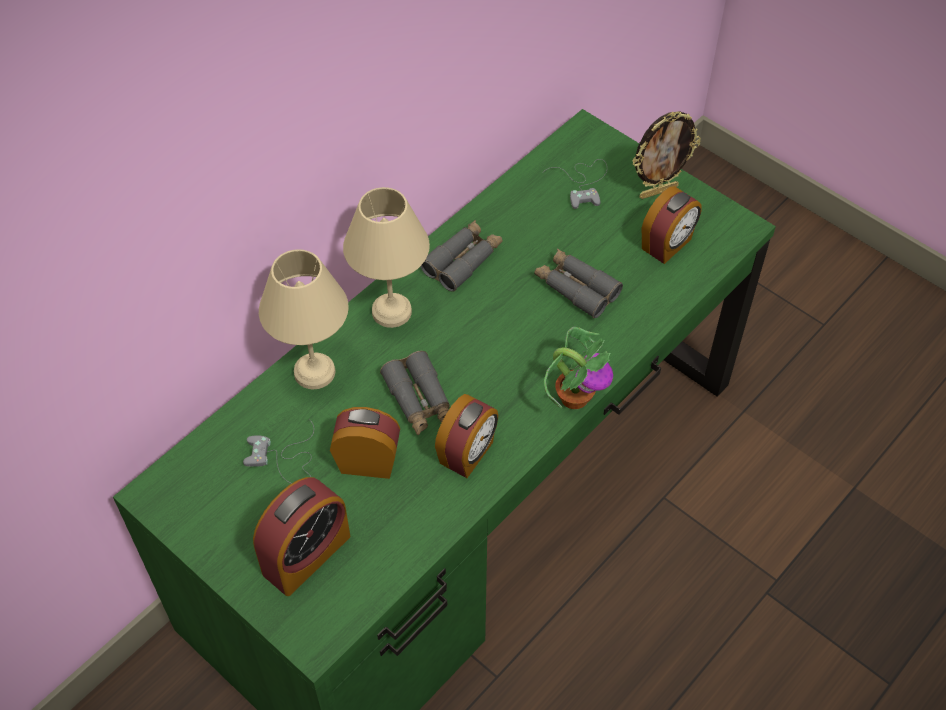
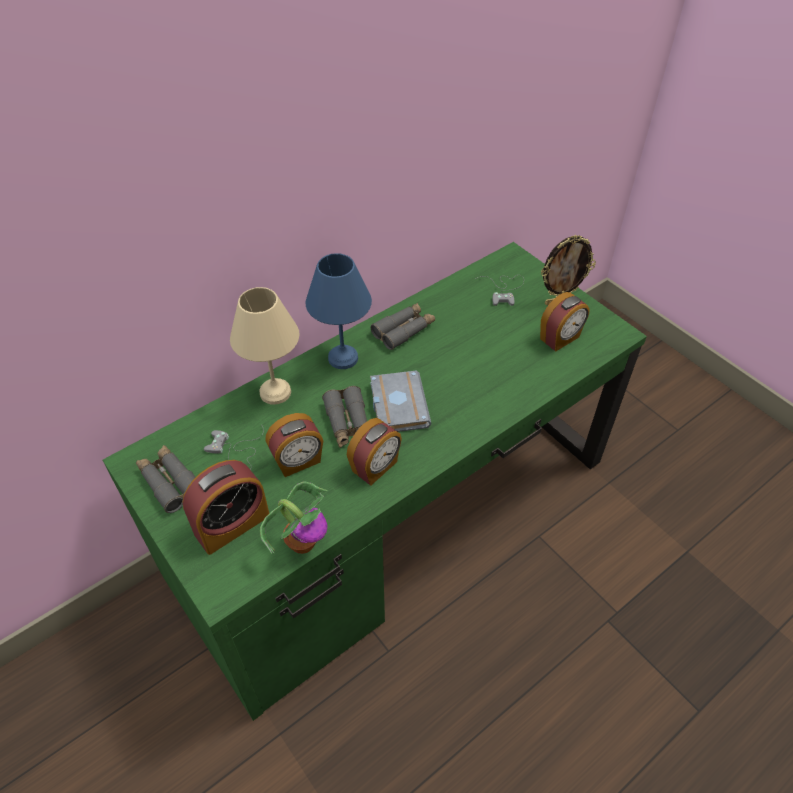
camera: 10 degrees right, 5 degrees down
(368, 461) = (298, 461): alarm clock -> alarm clock turned 135 degrees clockwise
(391, 313) = (342, 359): beige table lamp -> blue table lamp
(476, 366) = (396, 405): none -> grey book
(574, 396) = (467, 437): potted plant -> potted plant (303, 541)
(576, 288) = (484, 359): grey binoculars -> grey binoculars (170, 482)

